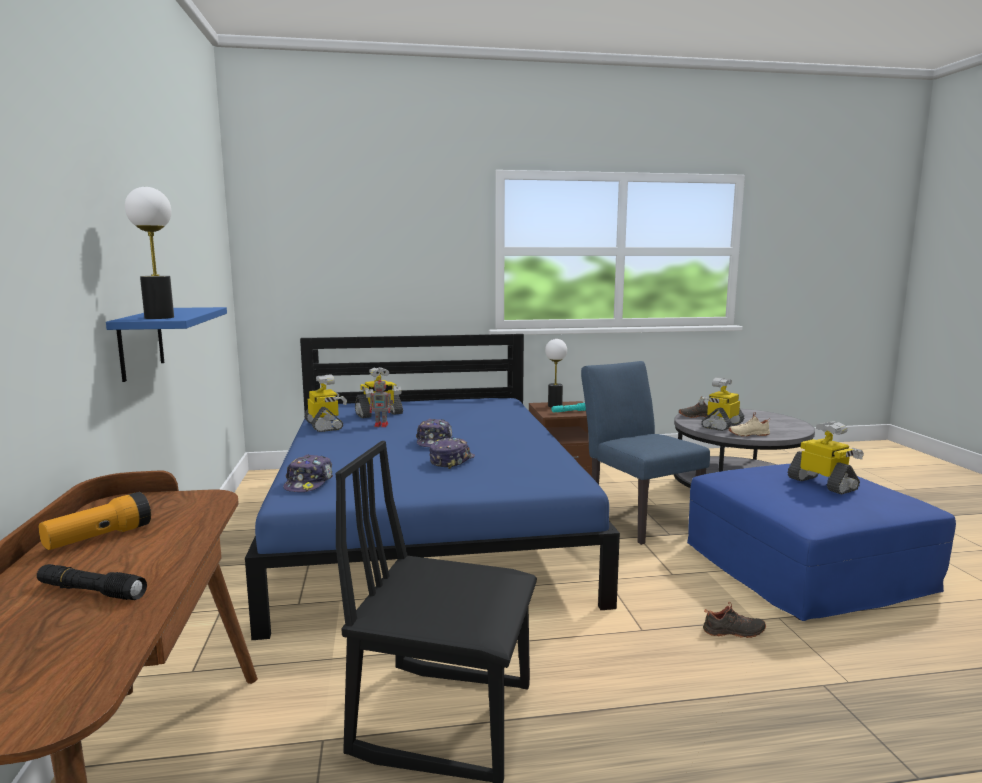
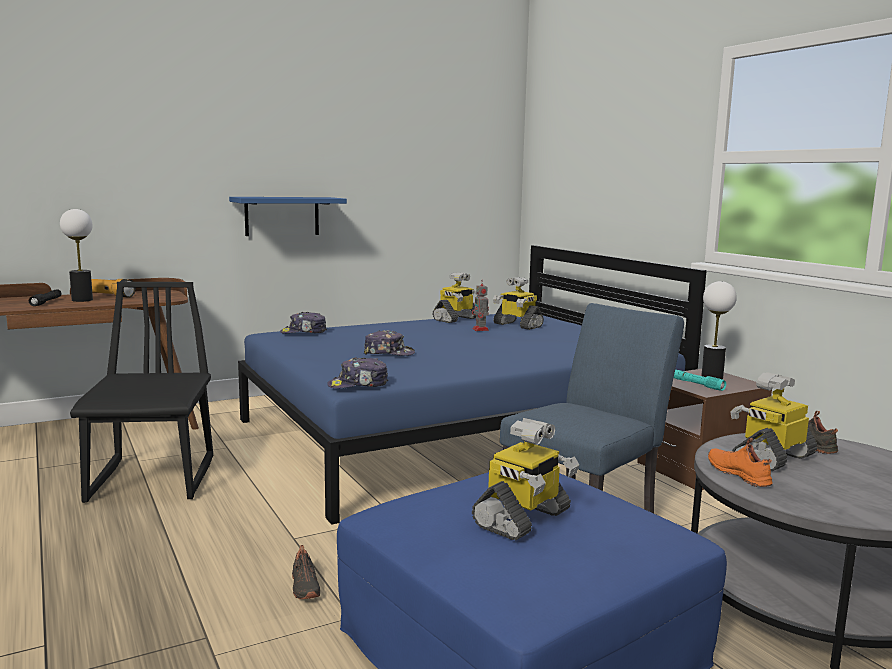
camera: 70 degrees right, 0 degrees up
(159, 317) = (252, 197): table lamp -> table lamp (82, 300)
(434, 441) = (440, 344): cap -> cap (358, 385)
(721, 425) = (772, 458): toy robot -> toy robot turned 60 degrees counterclockwise
(748, 434) = (740, 474): beige shoe -> orange shoe

